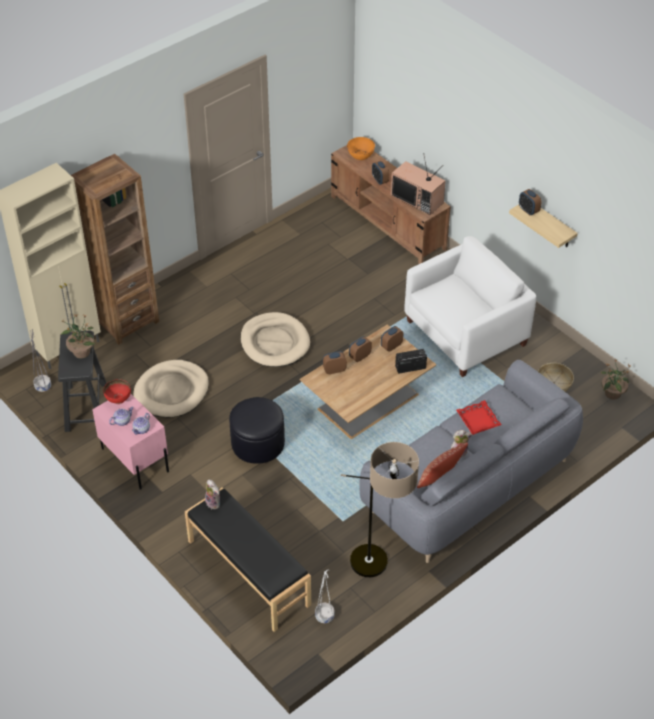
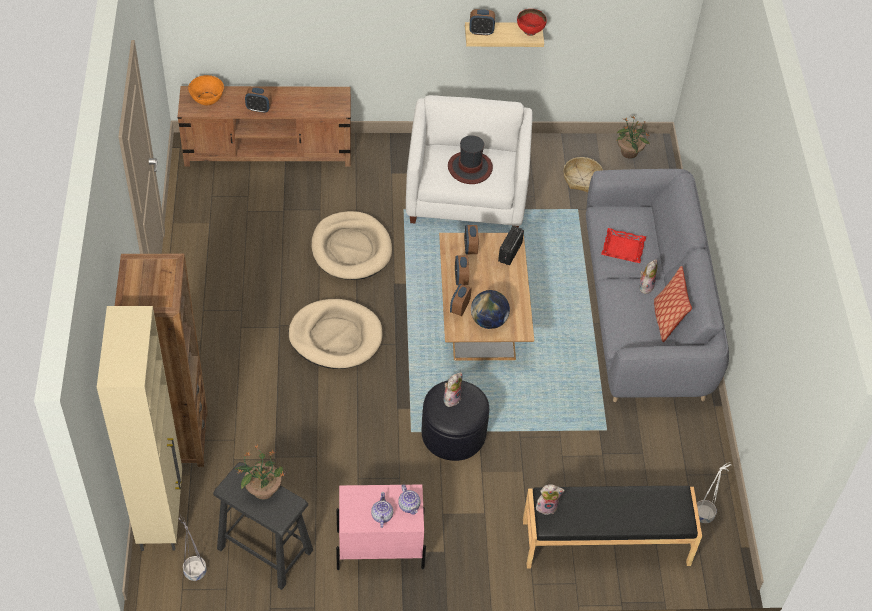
camera: 55 degrees left, 5 degrees up
(118, 399) = (348, 501): red bowl -> red bowl (530, 31)
(172, 391) = (317, 461): beige dog bed -> beige dog bed (351, 248)
(258, 409) = (451, 398): none -> plush toy
(339, 390) = (489, 321): none -> globe
(379, 571) = (685, 441): floor lamp -> none
(418, 199) = (315, 100): television -> none
(456, 303) = (470, 168): none -> hat

